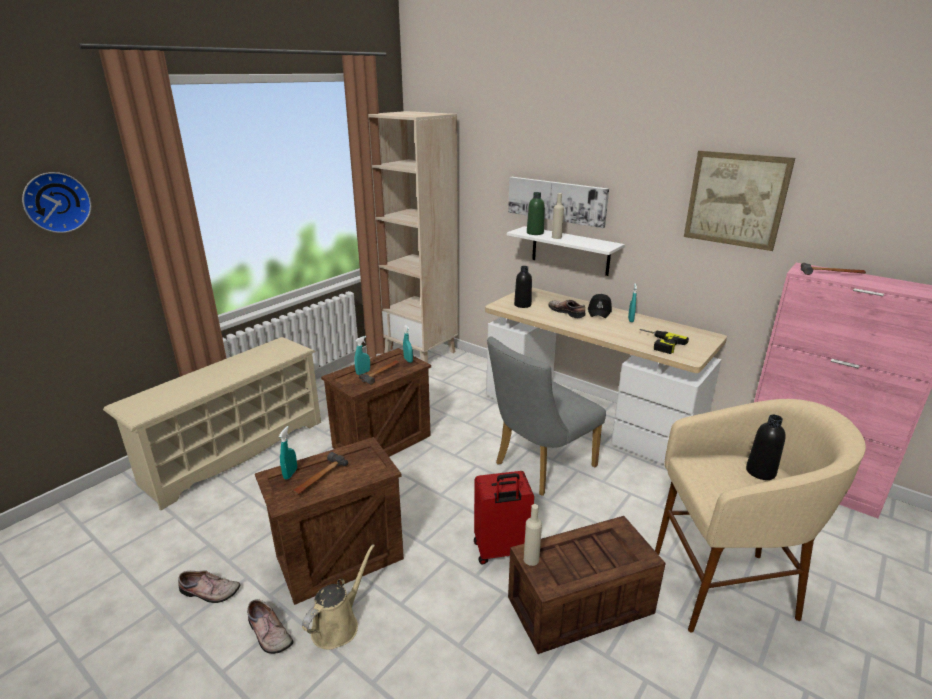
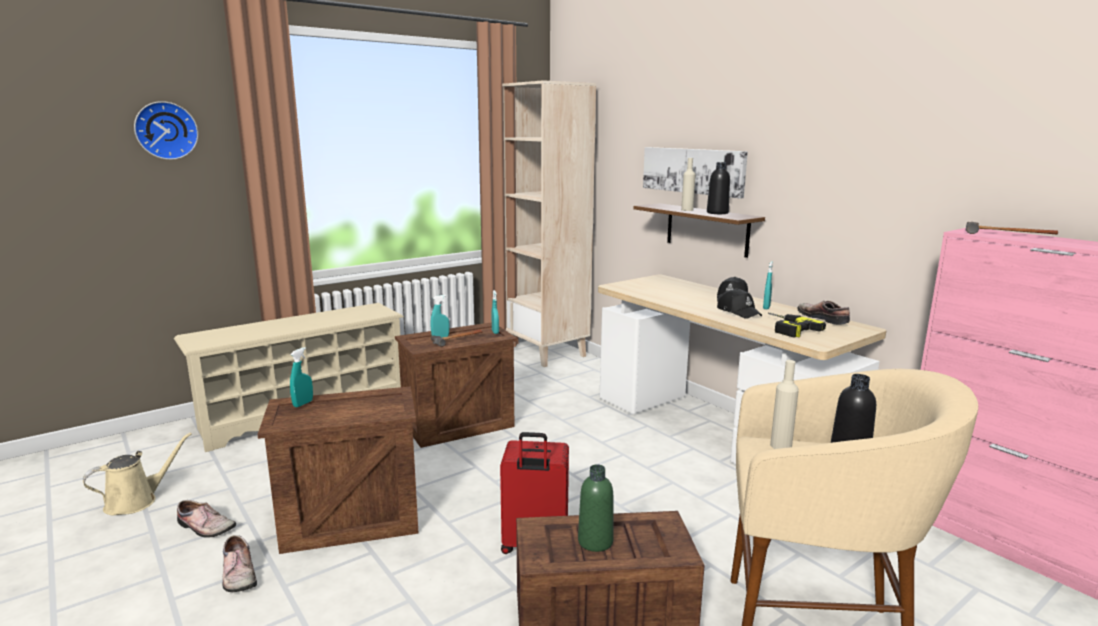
camera: 15 degrees right, 10 degrees down
(319, 477) = (328, 410): hammer -> none
(338, 625) = (312, 581): beige watering can -> beige watering can (136, 501)
(522, 305) = (642, 287): black bottle -> black bottle (717, 213)
(531, 559) = (533, 533): beige bottle -> beige bottle (781, 446)
(535, 233) = (665, 207): green bottle -> green bottle (595, 541)
(539, 467) = (626, 472): grey chair -> none
(567, 312) = (691, 296): shoe -> shoe (824, 318)
(570, 251) = (707, 229): white shelf -> brown shelf
(614, 328) = (738, 312): none -> black cap
(735, 200) = (890, 152): picture -> none

